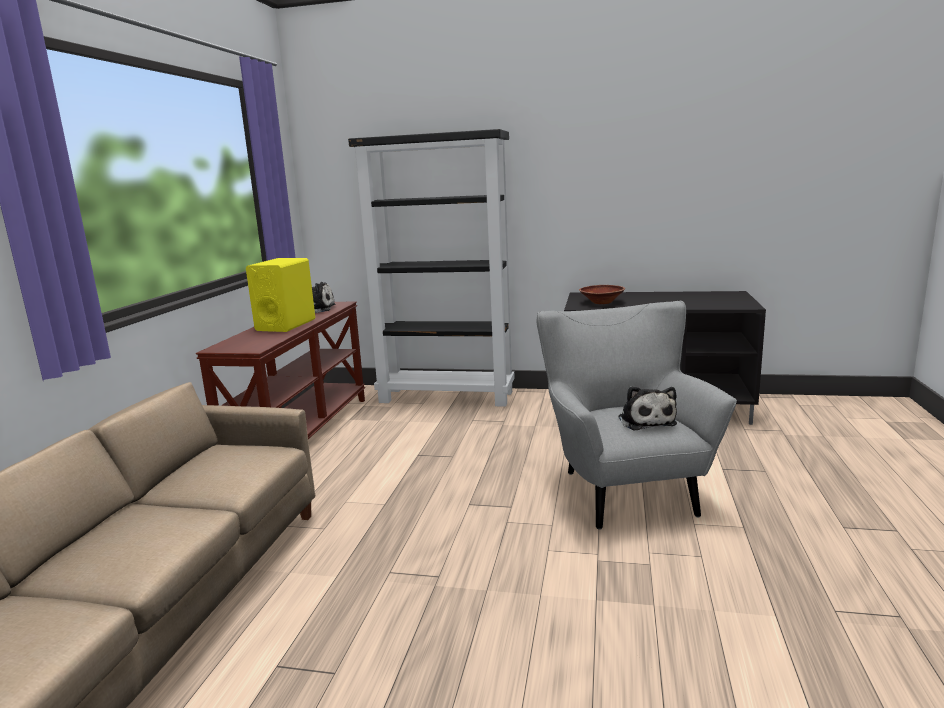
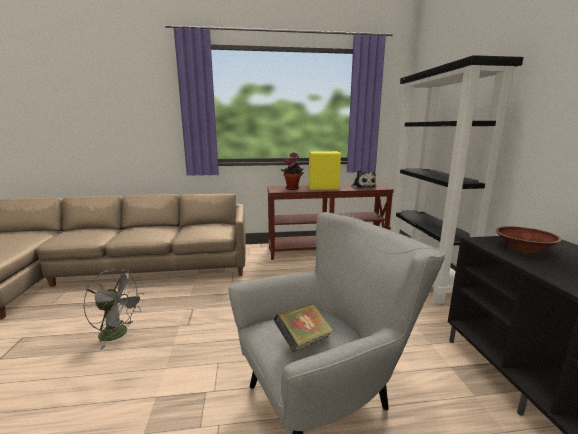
camera: 70 degrees right, 0 degrees up
(254, 339) = (293, 188): none -> potted plant
(419, 658) = (119, 334): none -> grey fan
(645, 421) = (304, 341): plush toy -> book

